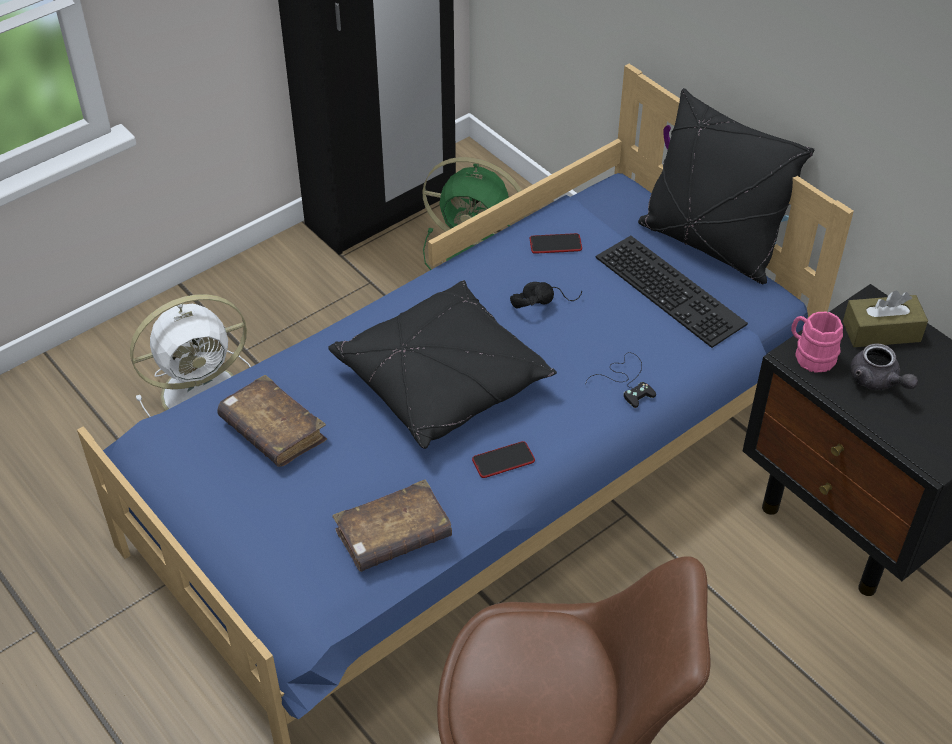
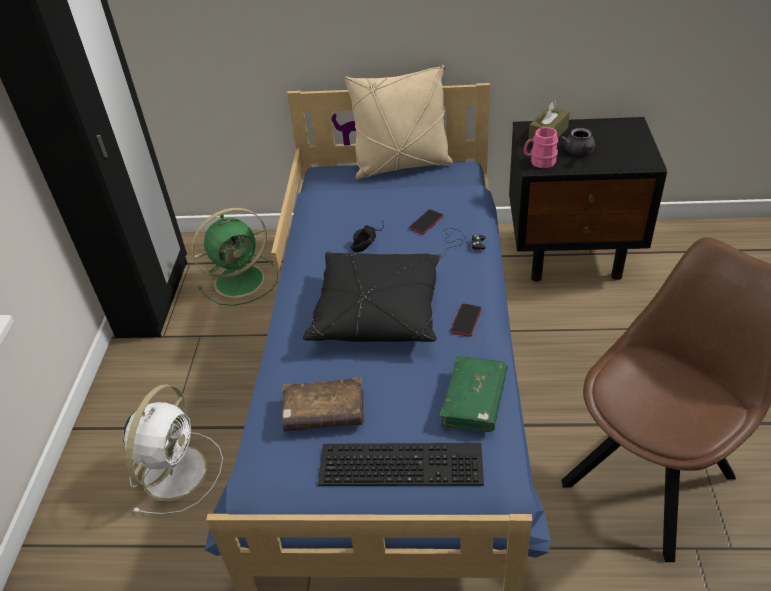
camera: 45 degrees left, 5 degrees down
(393, 536) = (474, 401): brown book -> green book
(555, 244) = (332, 214): phone -> phone (426, 222)
(673, 289) = (418, 192): keyboard -> keyboard (402, 462)
(710, 244) = (402, 165): black pillow -> beige pillow
(877, 381) = (579, 152): grey teapot -> grey teapot turned 75 degrees clockwise

